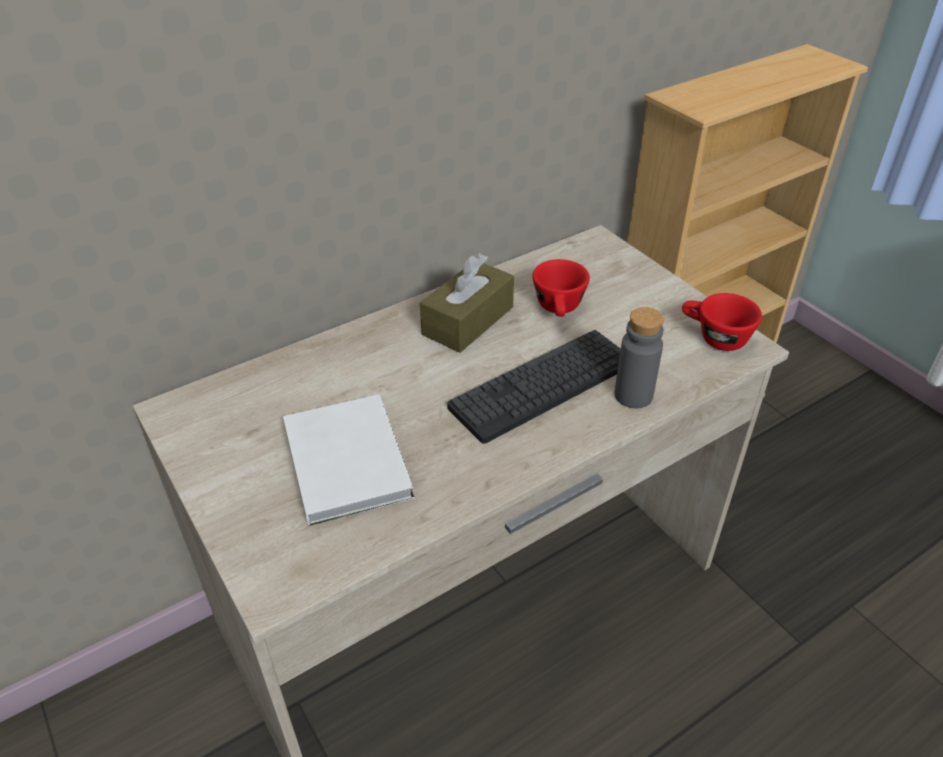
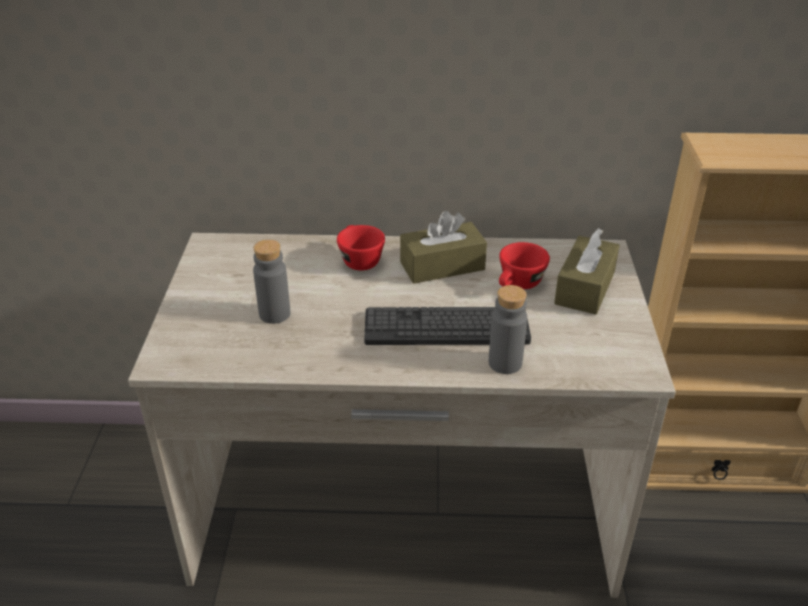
camera: 35 degrees right, 5 degrees down
(348, 458) = (274, 314): white book -> grey bottle
(618, 286) = (585, 288): none -> brown tissue box
(714, 337) = (620, 354): red cup -> red cup (358, 259)

